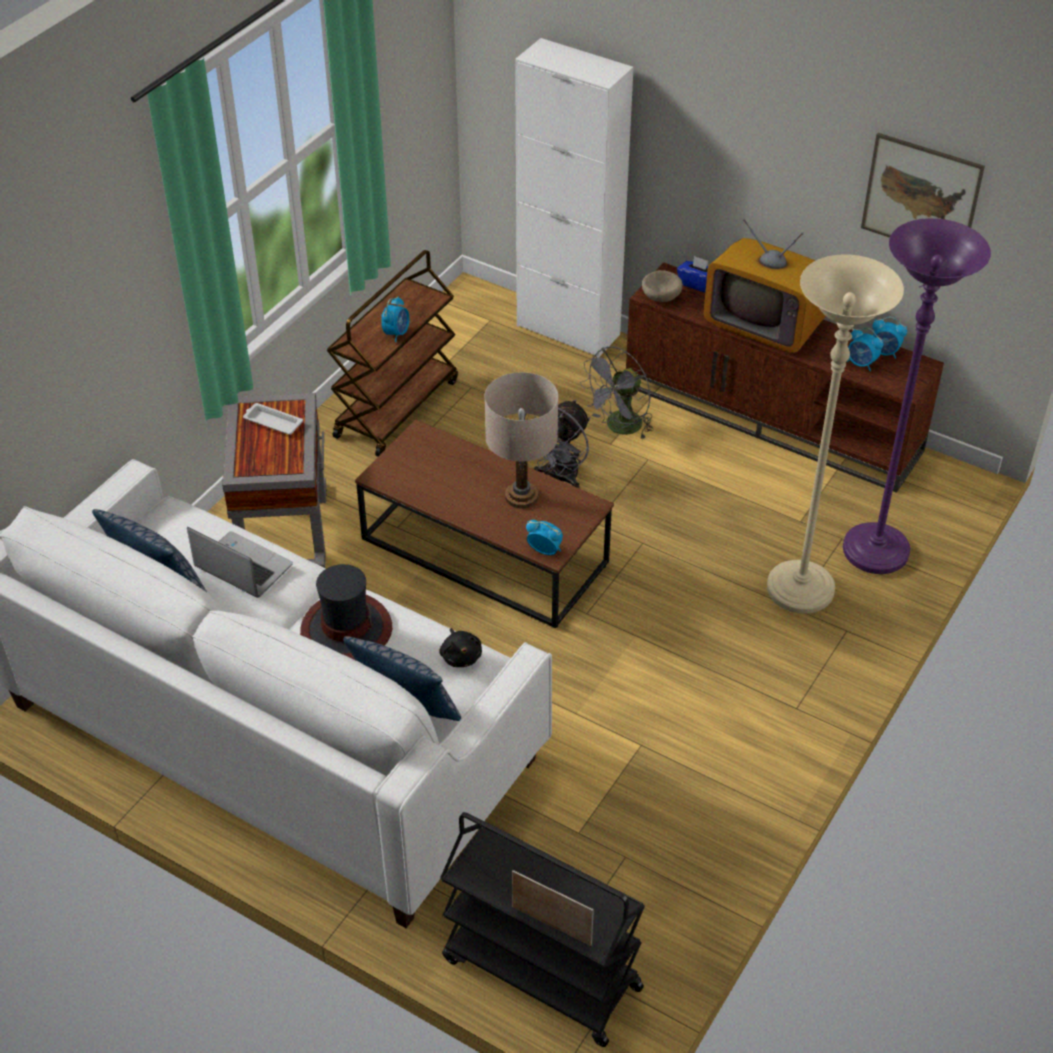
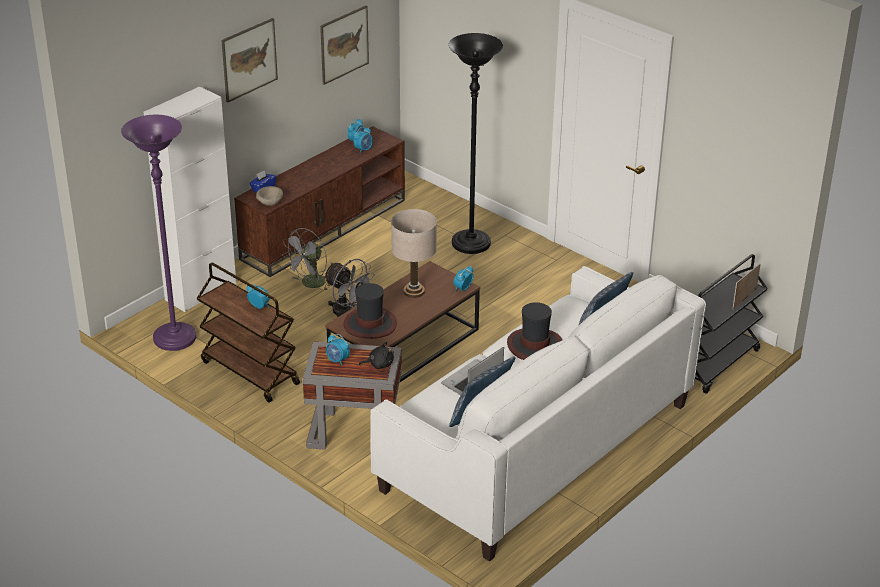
camera: 80 degrees left, 10 degrees down
(272, 422) = (337, 360): white tray -> alarm clock
(425, 462) = (369, 324): none -> hat
(461, 656) = (563, 308): black plush toy -> black plush toy (379, 364)
(619, 428) = (310, 284): grey fan -> grey fan turned 75 degrees clockwise
(730, 90) = (249, 59): none -> picture
(765, 323) = (313, 173): television -> none
(800, 590) = (471, 244): beige floor lamp -> black floor lamp
(875, 552) = (449, 215): purple floor lamp -> purple floor lamp (175, 339)

